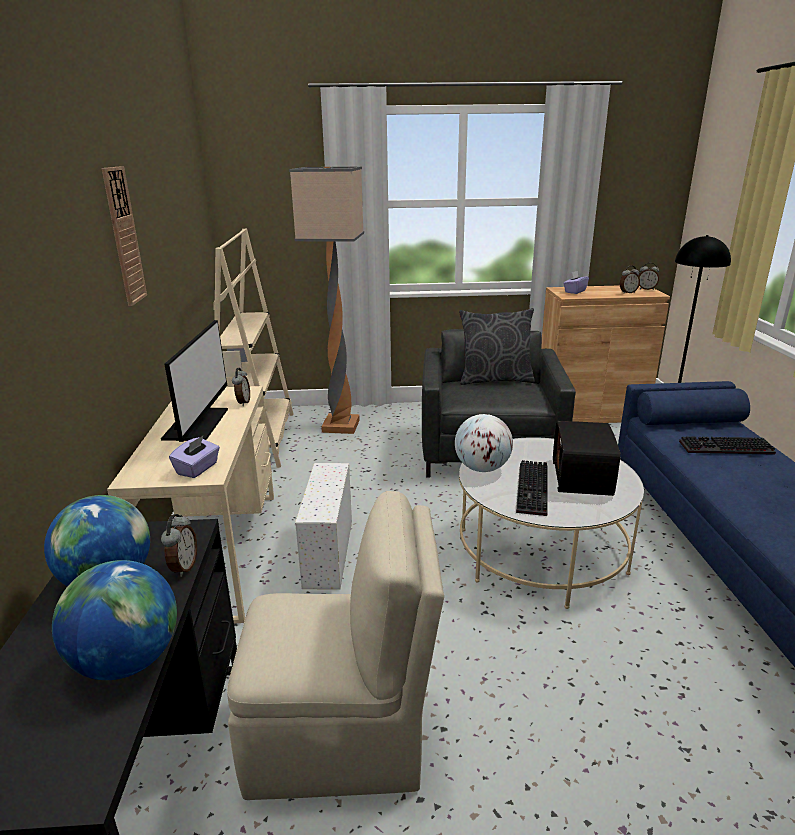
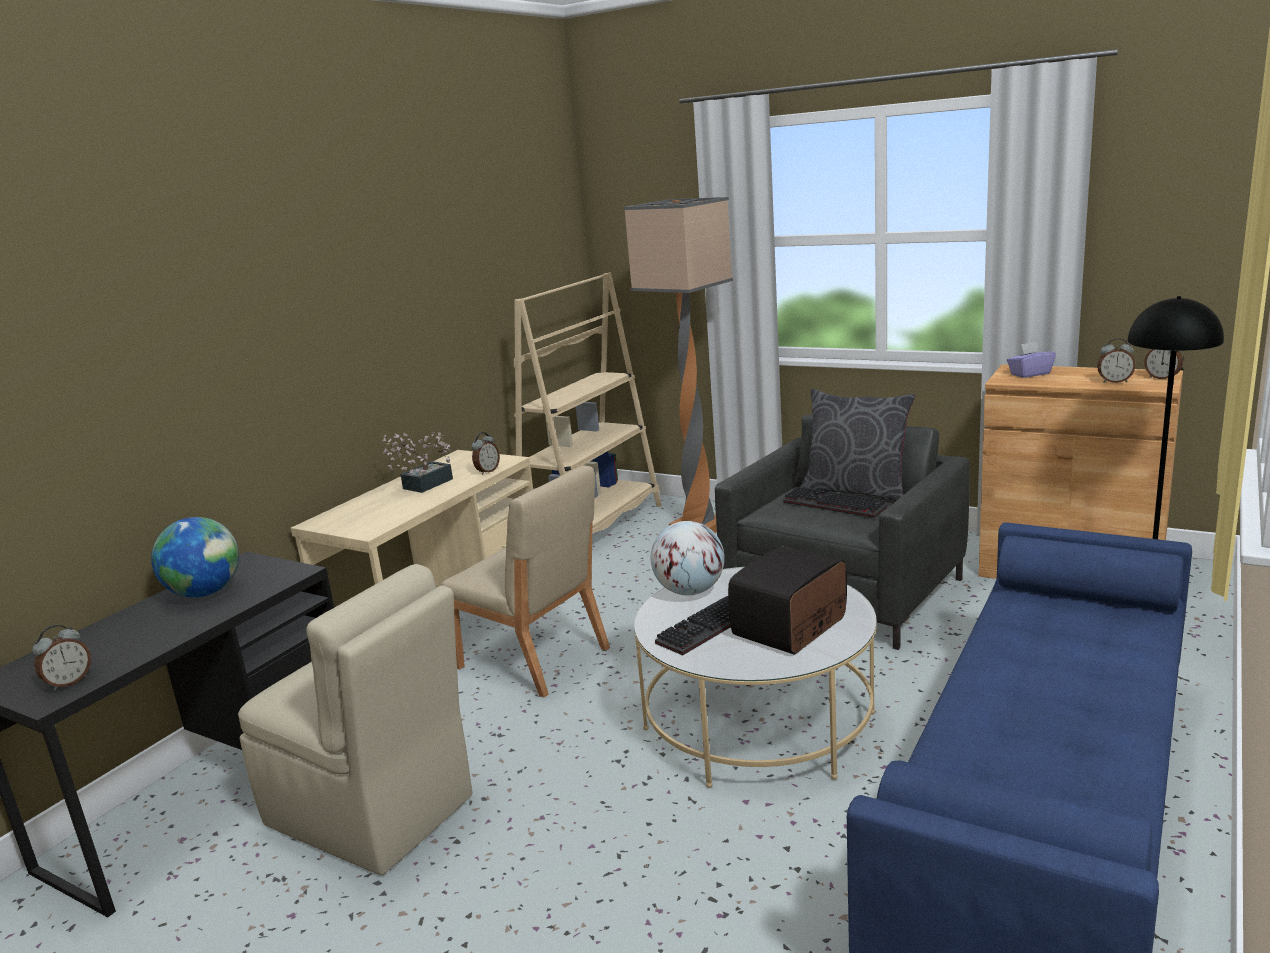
camera: 35 degrees right, 5 degrees down
(124, 236) = (376, 291): wall clock -> none
(127, 661) = (150, 644): globe -> none
(183, 567) = (256, 596): alarm clock -> alarm clock (69, 682)
(197, 424) = (423, 485): monitor -> potted plant
(198, 469) = (368, 525): purple tissue box -> none
(328, 553) = (534, 659): white storage box -> beige chair
(725, 449) = (1066, 640): keyboard -> keyboard (831, 505)

